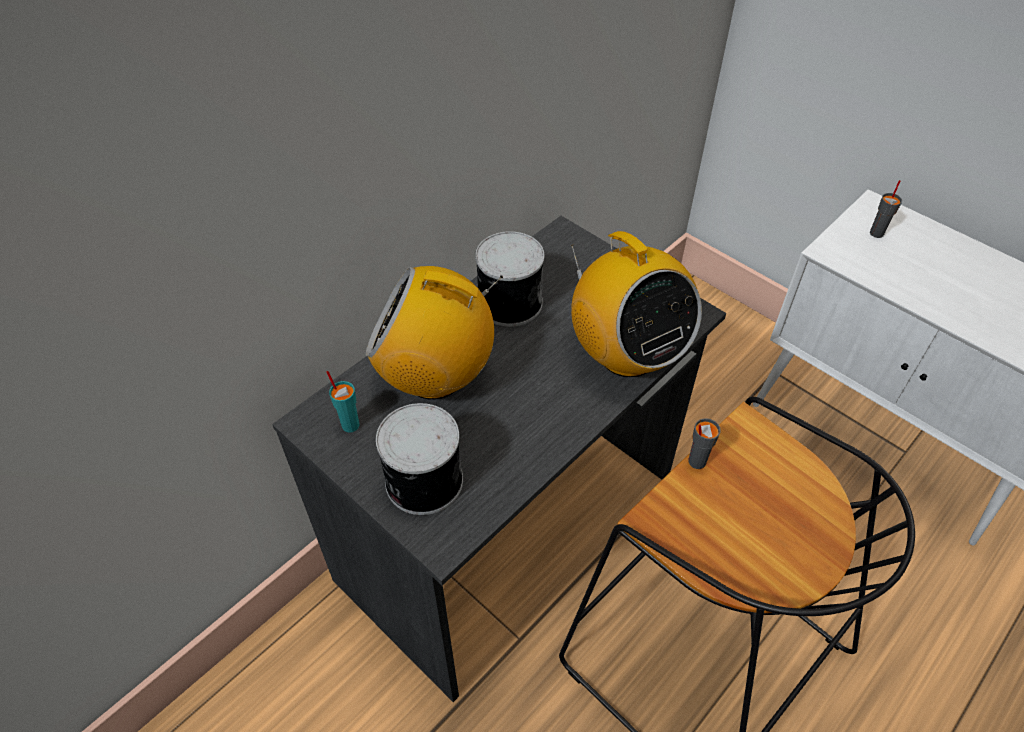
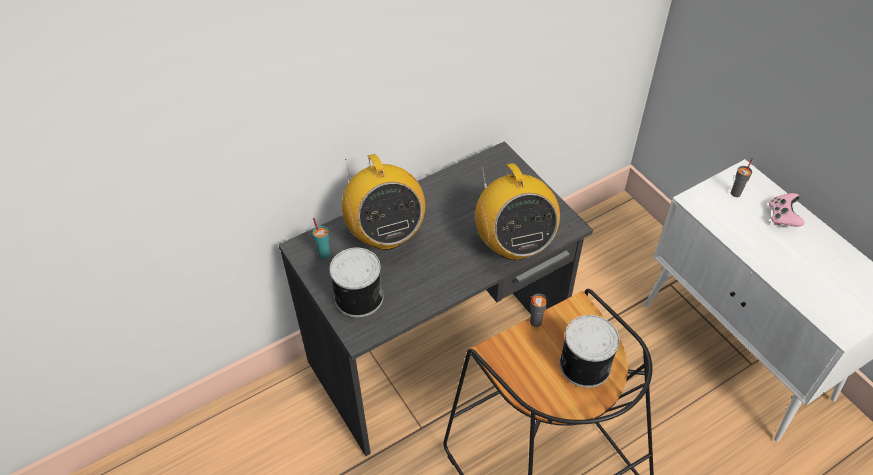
camera: 15 degrees right, 0 degrees up
(435, 376) = (385, 234): radio -> radio turned 135 degrees counterclockwise
(508, 302) = (447, 195): can -> can (583, 364)
(946, 253) = (782, 217): none -> pink game controller

